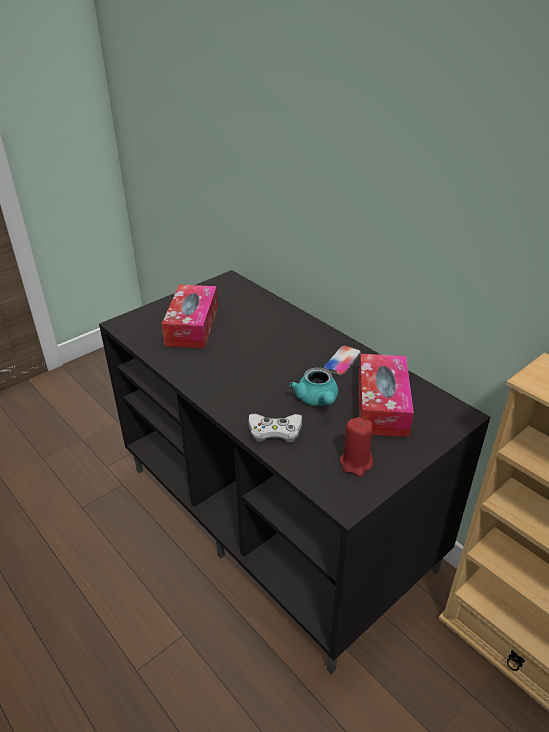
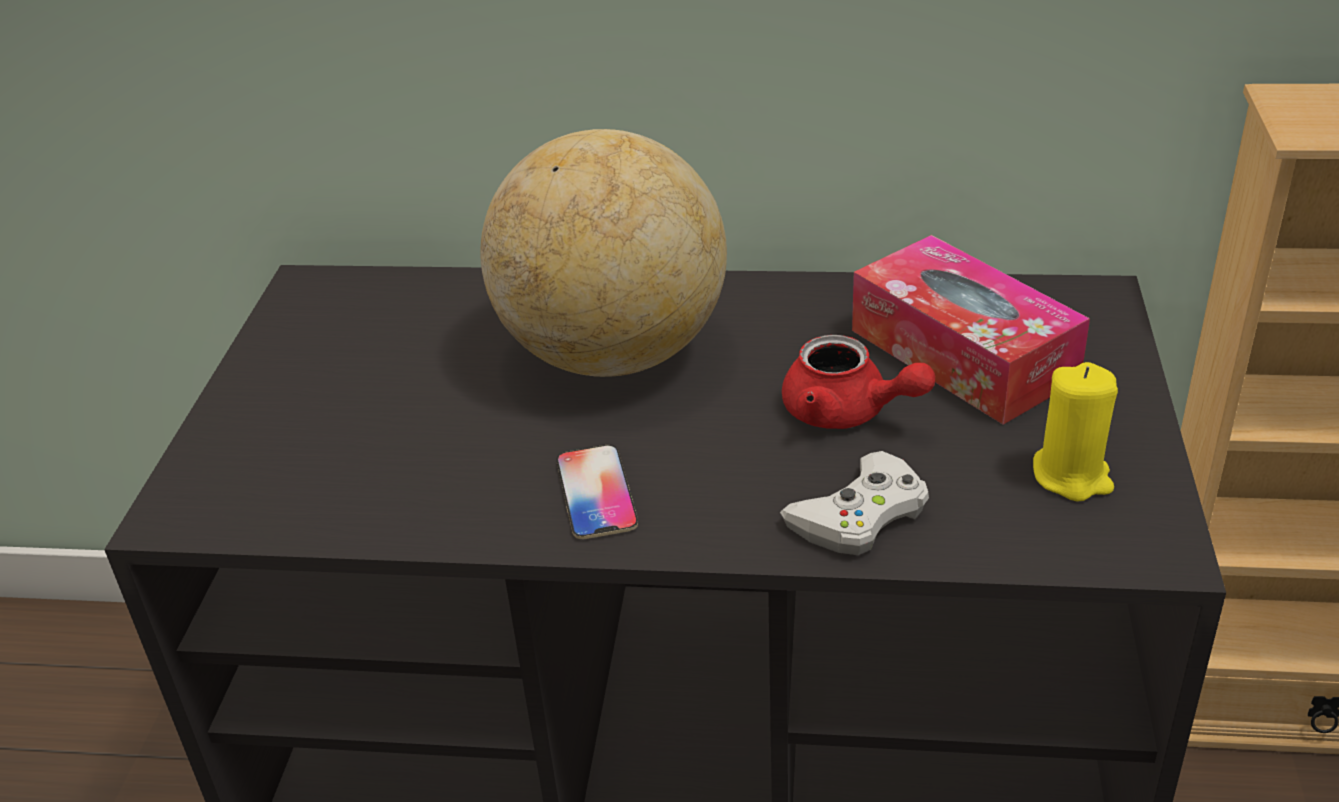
camera: 40 degrees left, 0 degrees up
(192, 326) = (369, 422): tissue box -> none
(278, 343) = (614, 354): none -> globe
(317, 400) = (847, 412): turquoise teapot -> red teapot
(342, 361) = (782, 319): phone -> phone (596, 493)
(356, 463) = (1072, 476): red candle -> yellow candle

